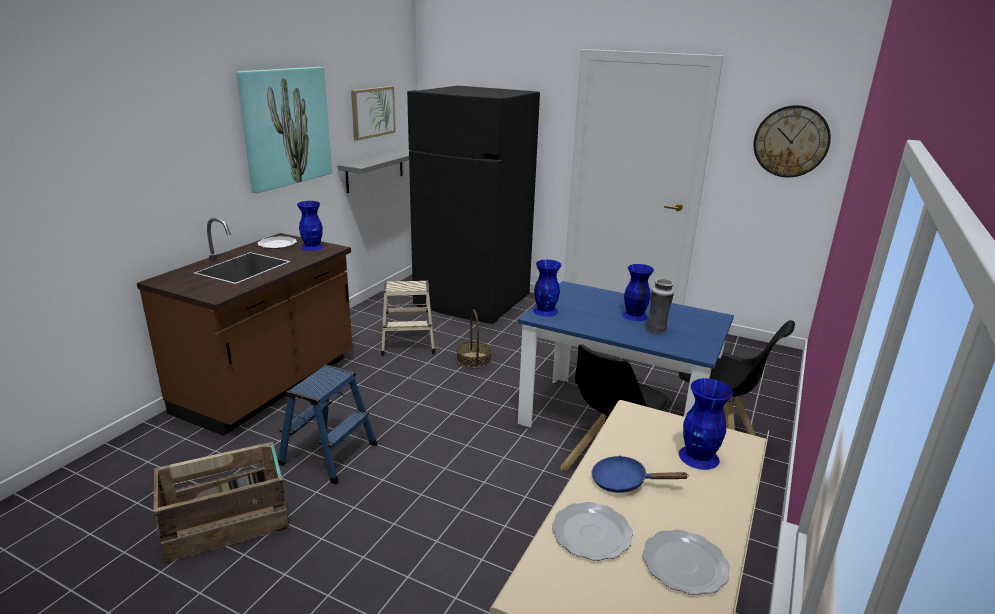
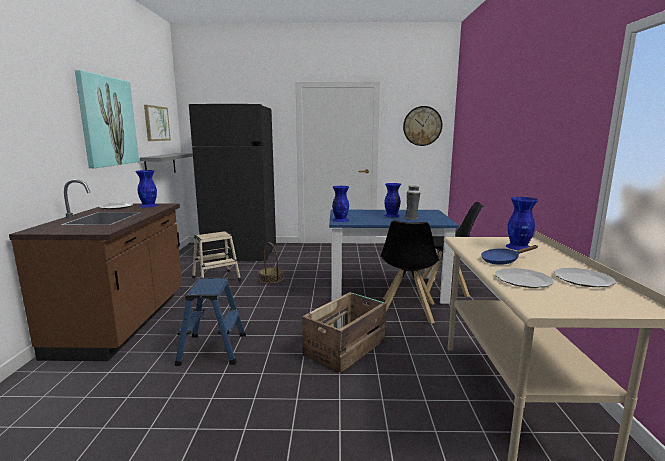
camera: 25 degrees left, 10 degrees down
(228, 523) = (164, 413): crate -> crate (346, 347)

